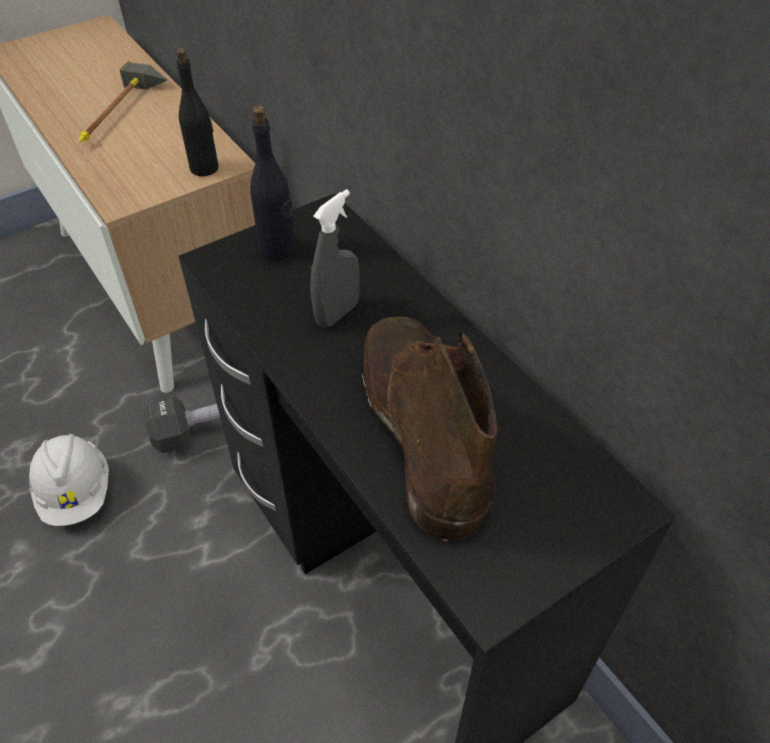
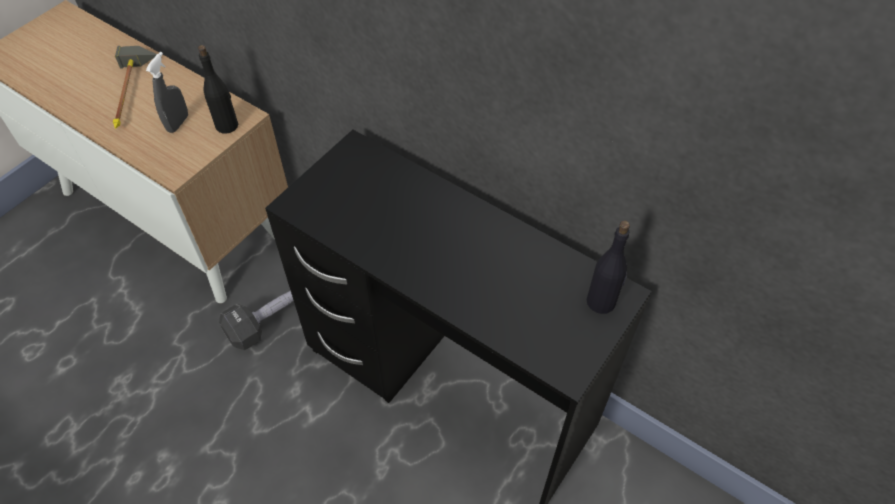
camera: 20 degrees left, 5 degrees up
(76, 492) = (187, 401): white hard hat -> none
(278, 249) = (334, 184): black bottle -> black bottle (601, 302)
(337, 313) = (398, 220): grey spray bottle -> grey spray bottle (178, 123)
(421, 427) = (486, 282): brown boot -> none

